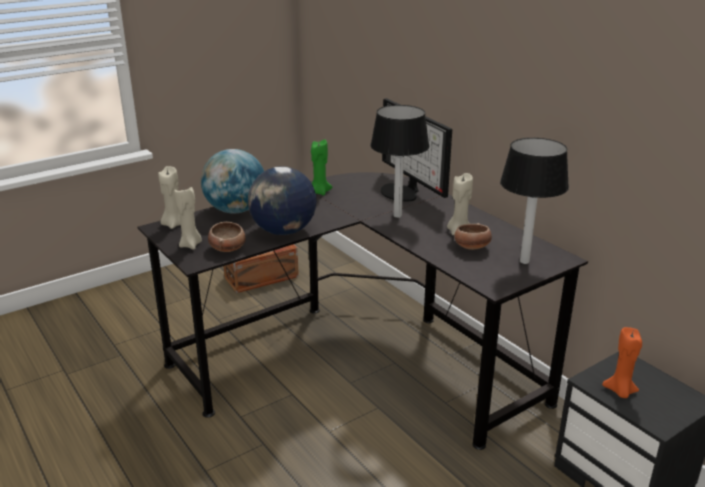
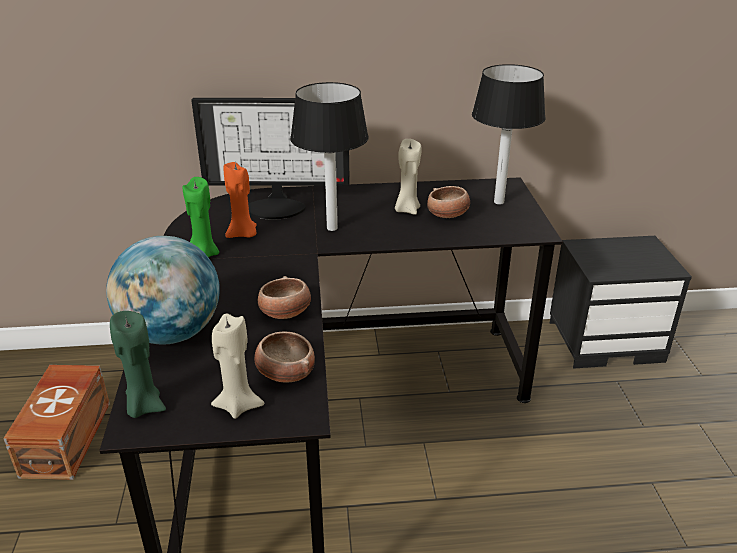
camera: 60 degrees left, 5 degrees up
(173, 224) = (144, 406): beige candle -> green candle
(283, 231) = (285, 313): globe -> bowl
(620, 391) = (620, 266): orange candle -> orange candle (243, 234)

